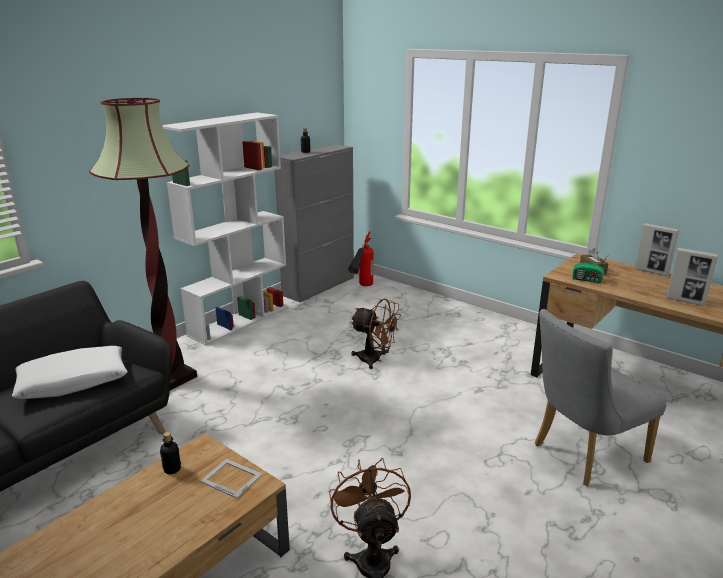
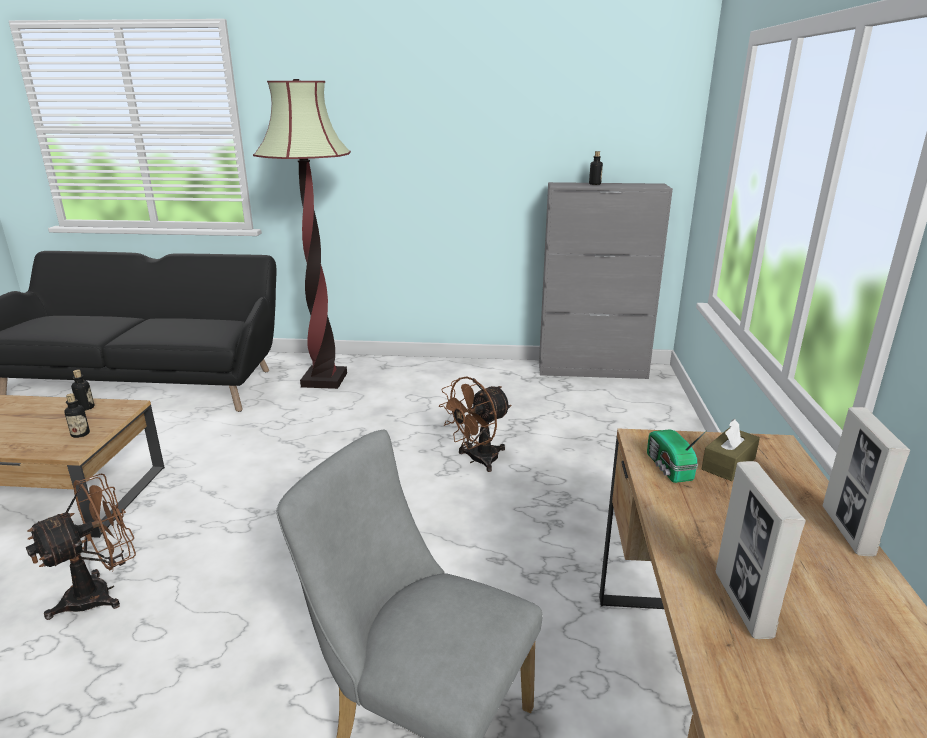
camera: 55 degrees right, 0 degrees up
(73, 382) = (187, 329): white pillow -> none
(231, 477) = (80, 434): picture frame -> bottle
(240, 321) = (458, 365): white bookcase -> none
(361, 288) = (631, 392): fire extinguisher -> none
(375, 360) = (477, 460): brown fan -> brown fan turned 60 degrees clockwise

